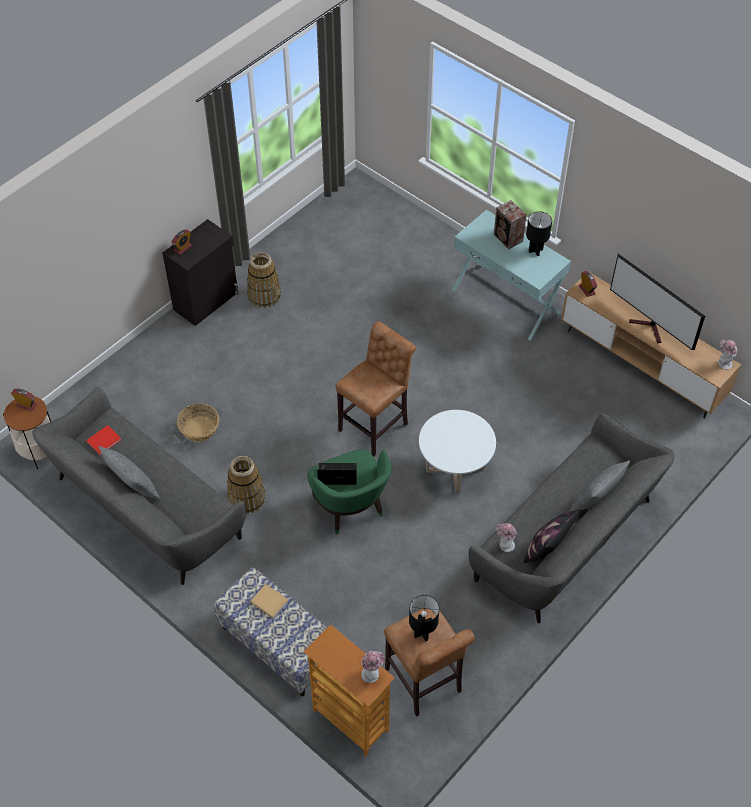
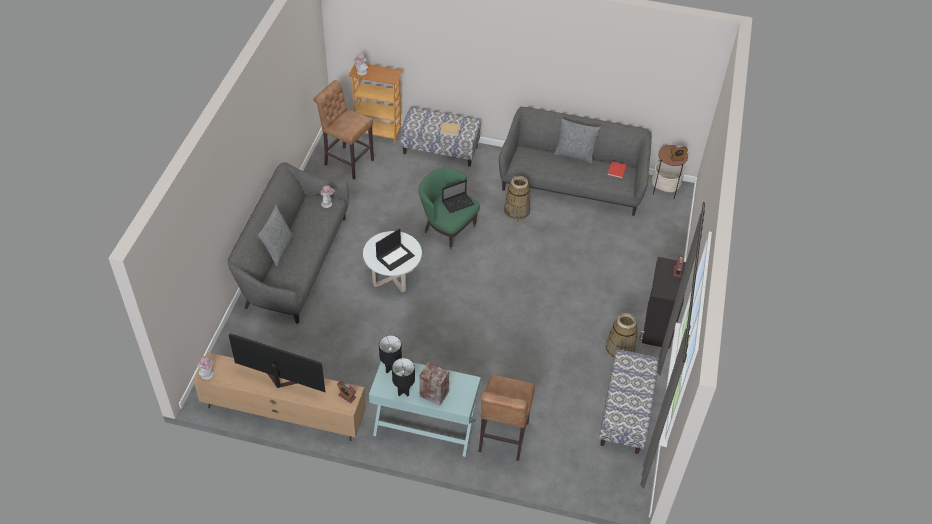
camera: 150 degrees right, 5 degrees down
(199, 428) = (581, 238): basket -> none
(309, 240) = (625, 414): none -> bench
(376, 425) = (465, 285): brown stool -> brown stool (502, 440)
(422, 633) = (349, 120): black table lamp -> black table lamp (391, 368)
(456, 433) = (395, 256): none -> laptop
(547, 548) = (299, 212): pillow -> none

